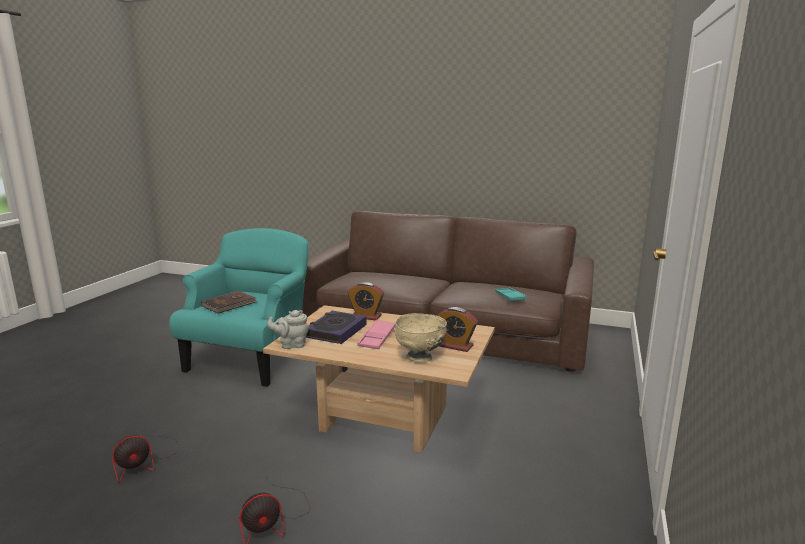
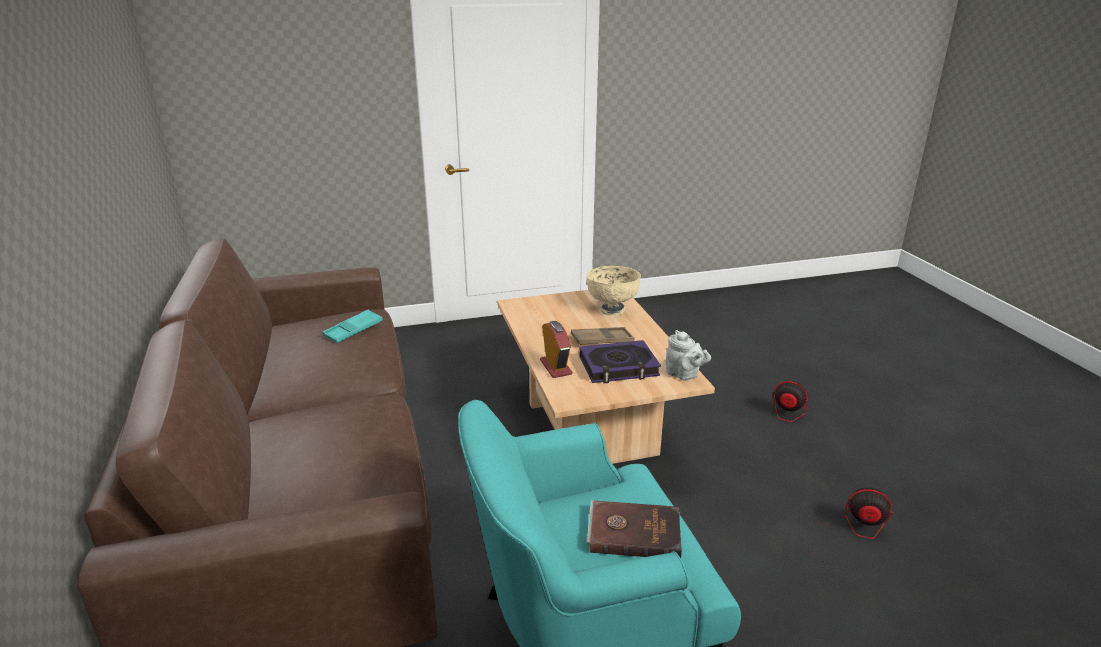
camera: 125 degrees left, 10 degrees up
(377, 338) = (602, 340): pink tray -> brown tray
(455, 346) = (566, 303): alarm clock -> none

